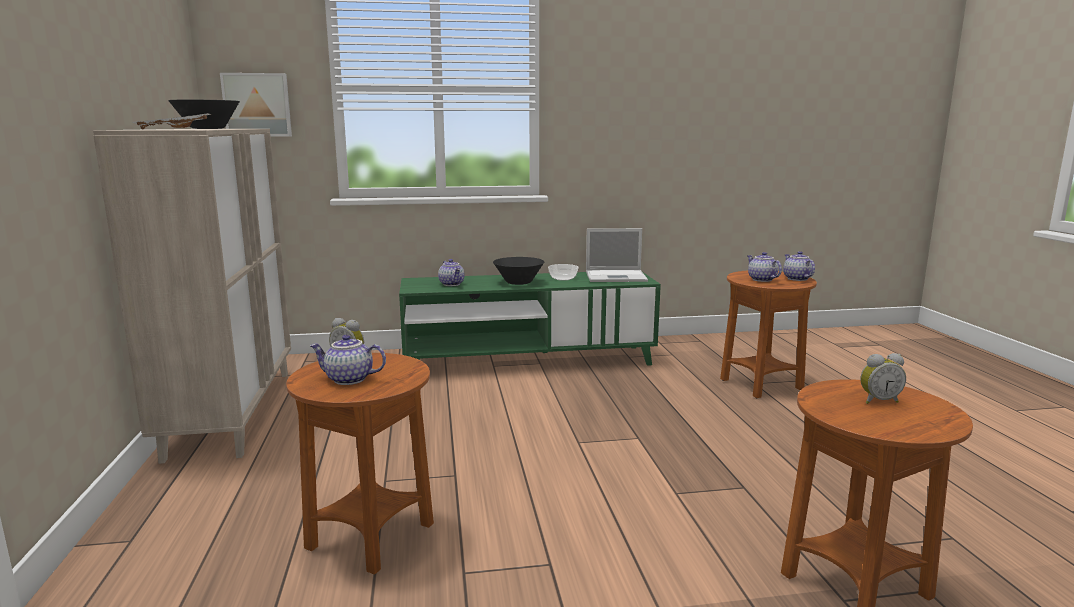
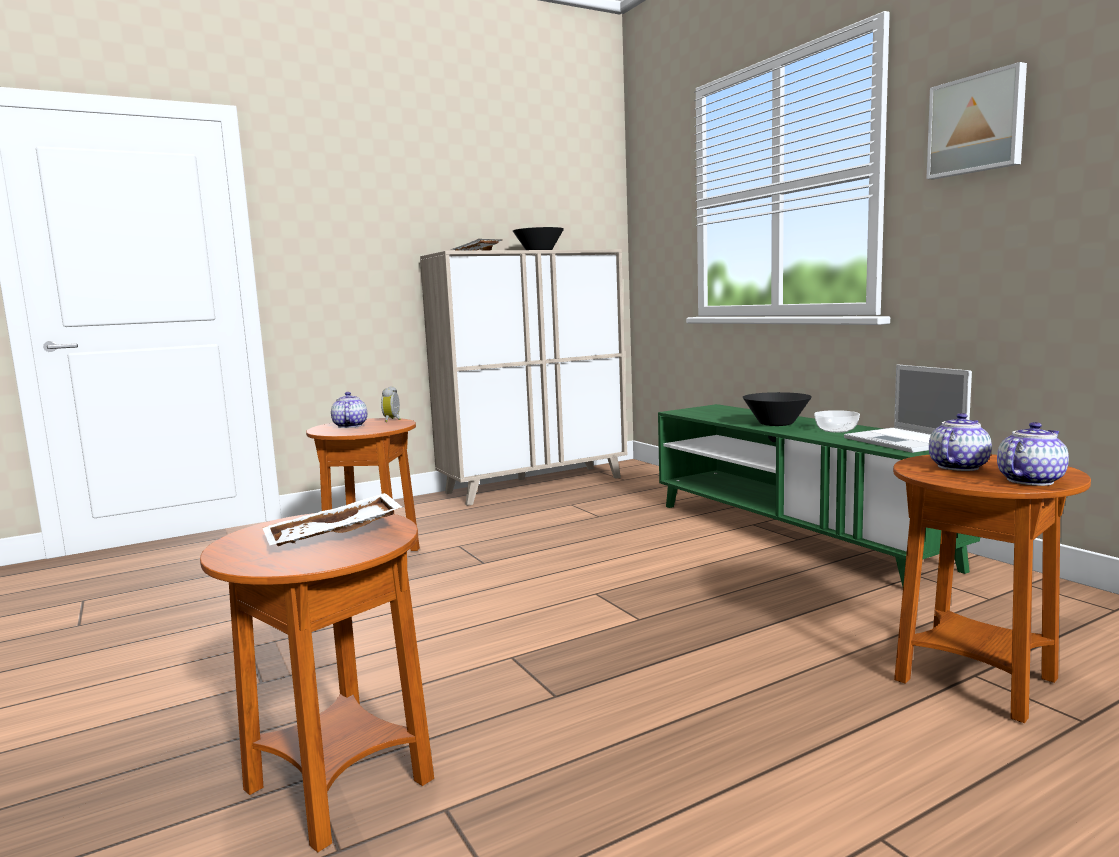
camera: 70 degrees right, 5 degrees down
(257, 105) = (654, 229): picture -> picture (977, 124)
(452, 284) = (722, 414): teapot -> none
(878, 401) = (334, 537): alarm clock -> white tray

